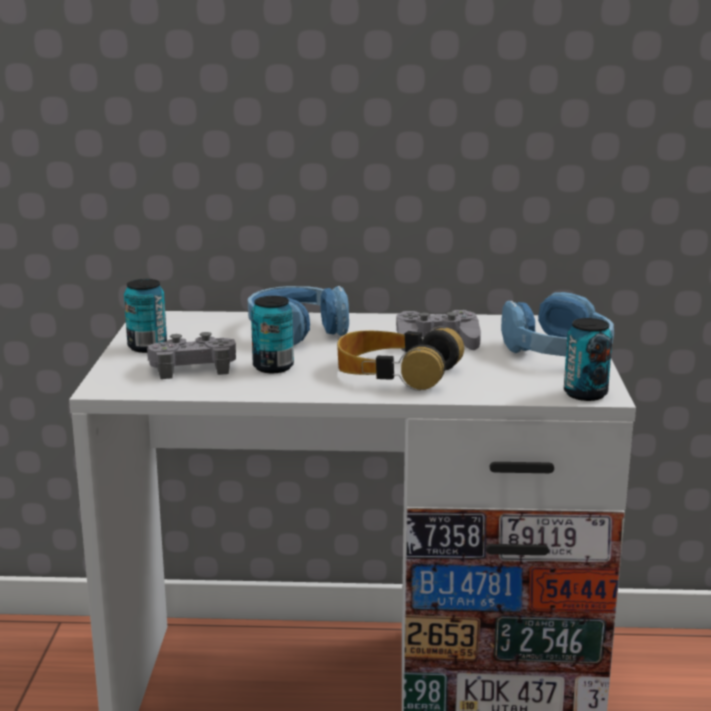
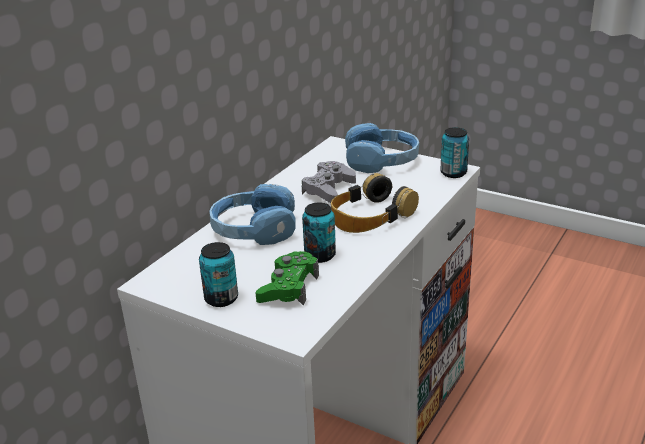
camera: 60 degrees left, 10 degrees up
(192, 367) = (288, 287): grey game controller -> green game controller

